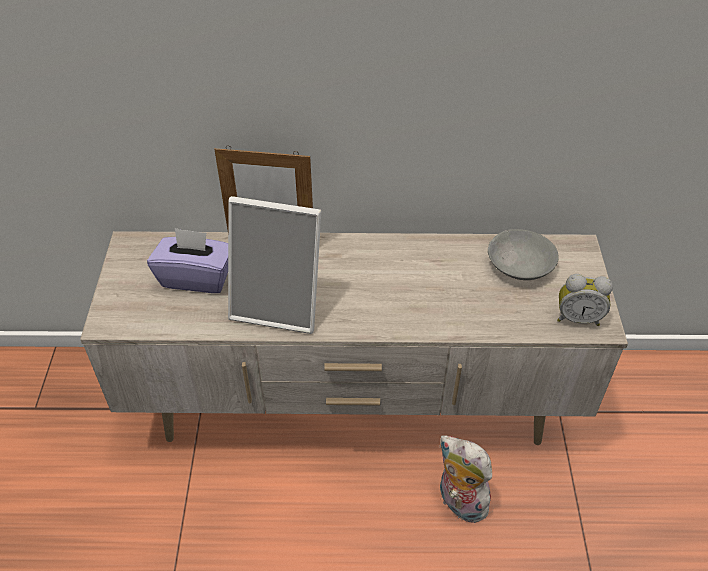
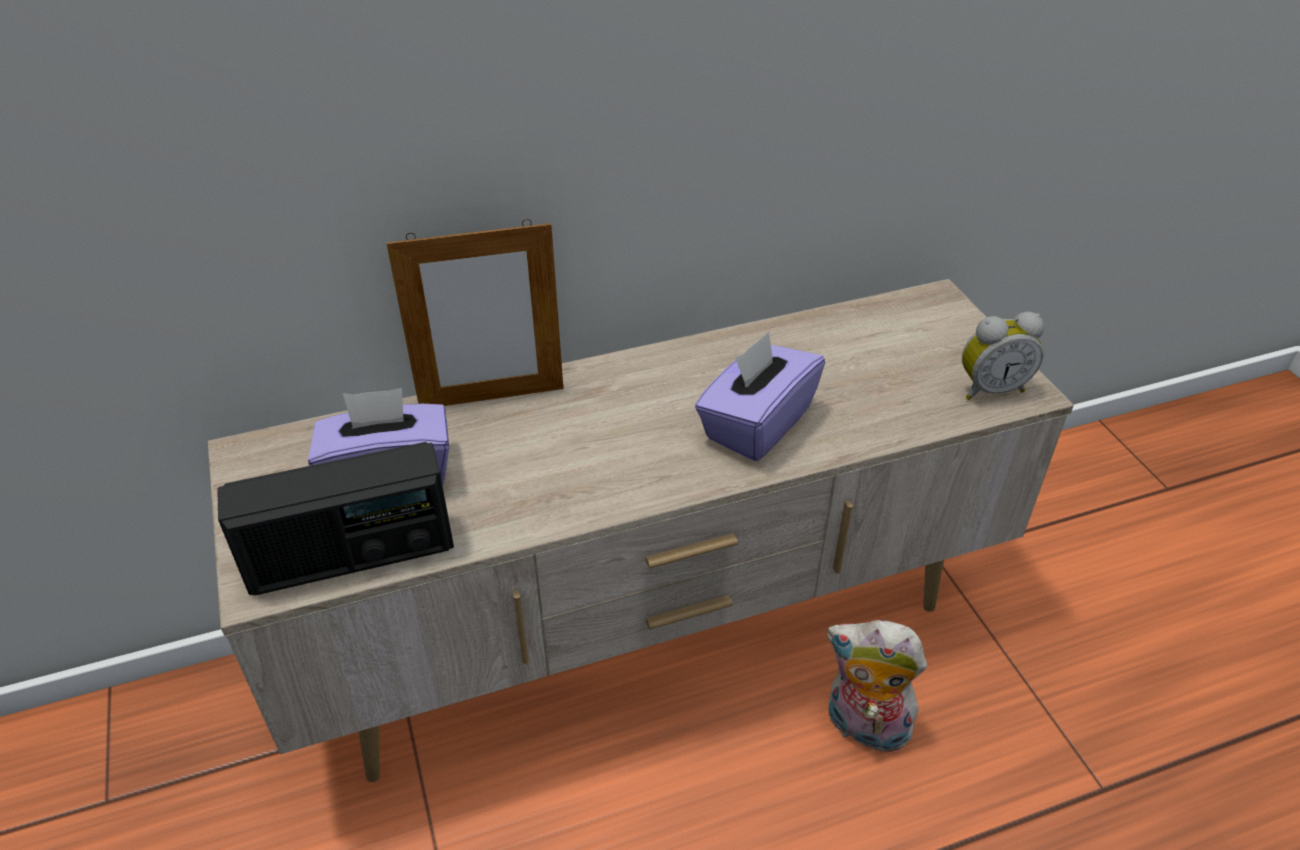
camera: 20 degrees left, 5 degrees down
(158, 319) = (351, 556): none -> radio
(280, 304) = (548, 480): picture frame -> none
(416, 302) = (756, 424): none -> purple tissue box
(519, 264) = (872, 339): grey bowl -> none

